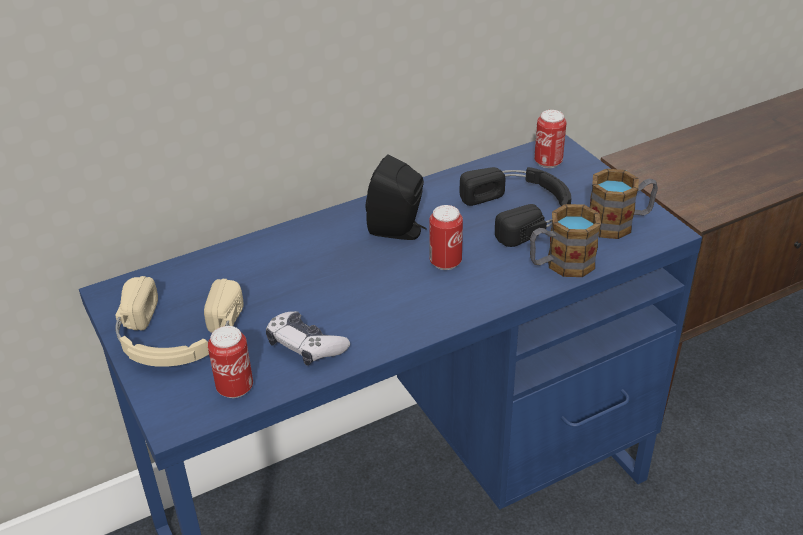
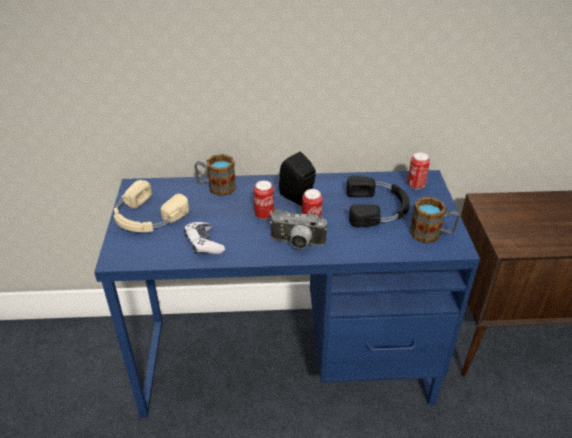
camera: 25 degrees right, 0 degrees up
(235, 388) = (154, 253): can -> can (264, 215)
(448, 298) = (297, 244): none -> camera
(561, 264) = (376, 246): mug -> mug (216, 187)

